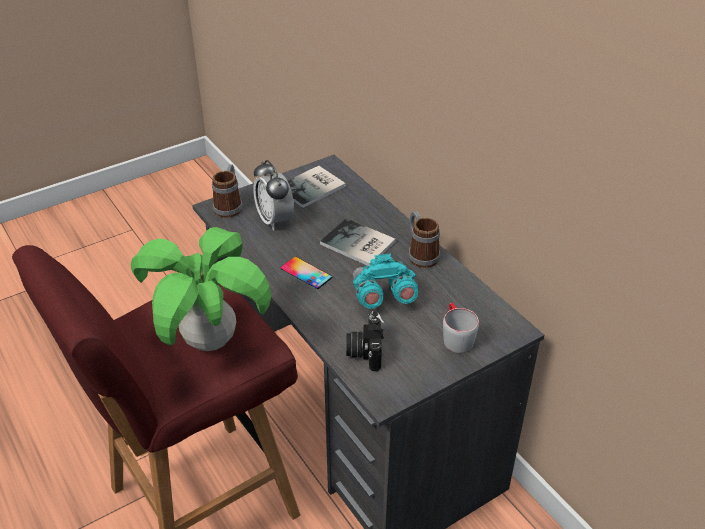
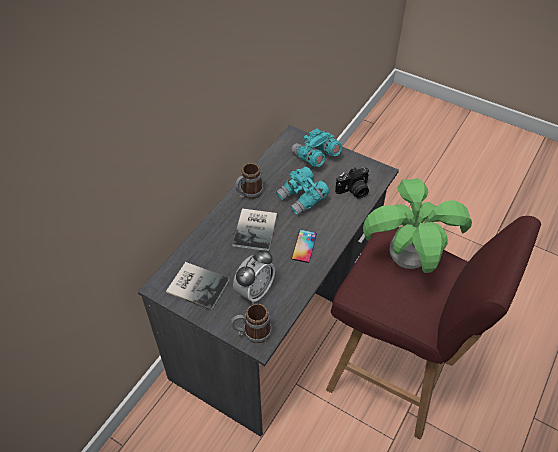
camera: 115 degrees left, 10 degrees up
(455, 337) = (315, 157): grey mug -> turquoise binoculars

